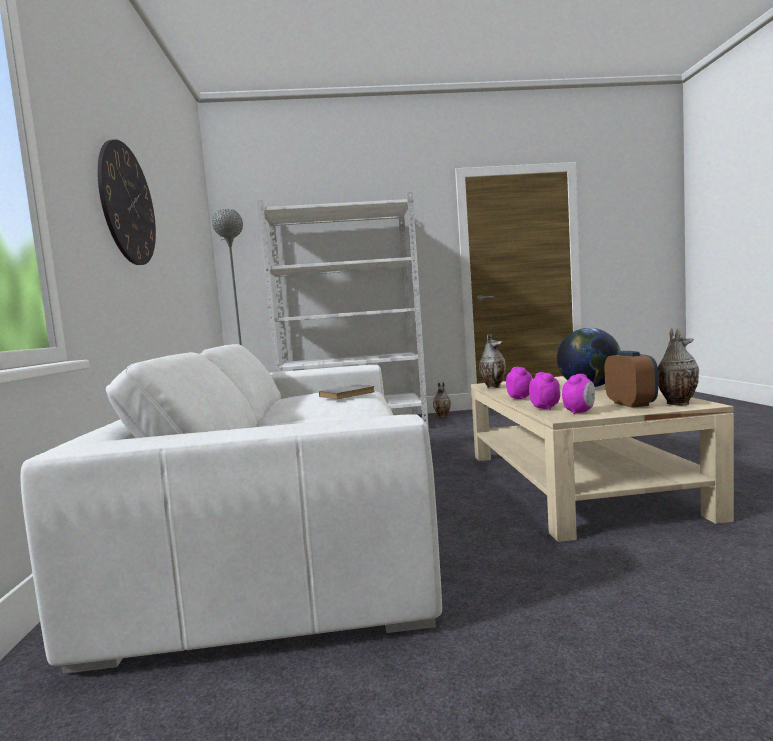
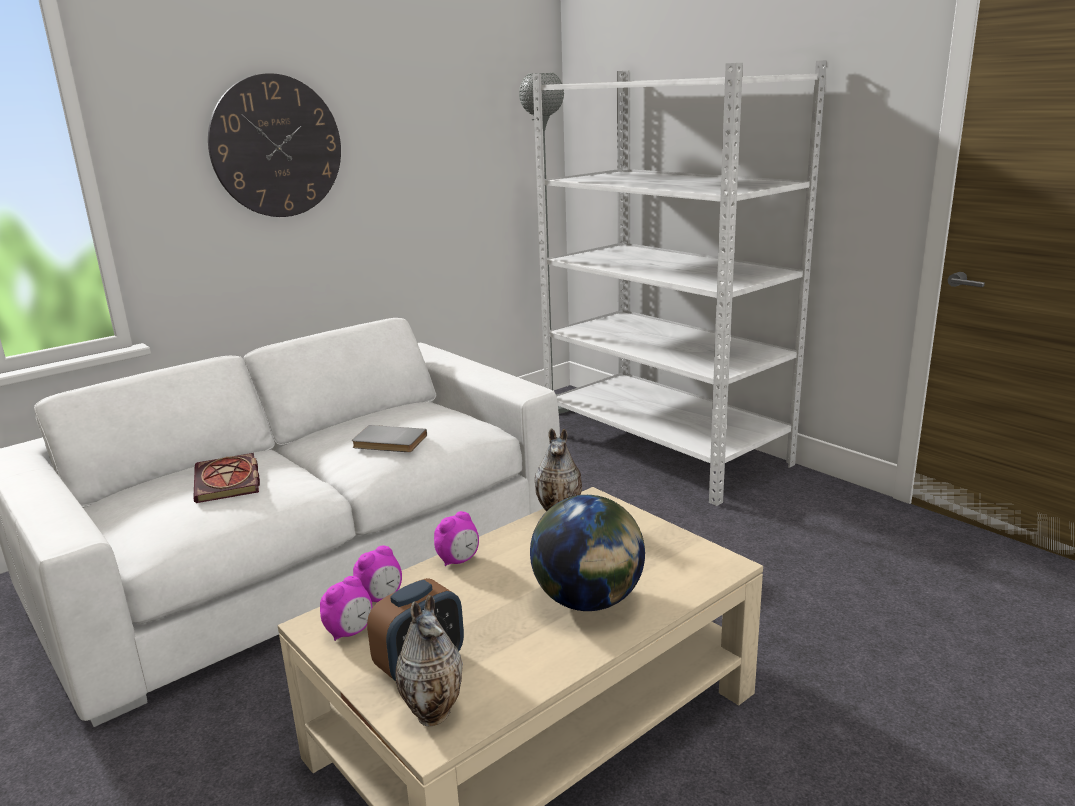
camera: 55 degrees right, 15 degrees up
(324, 418) = (229, 482): none -> book
(443, 416) = (811, 490): vase -> none
(579, 412) = (350, 632): alarm clock -> alarm clock turned 60 degrees counterclockwise

